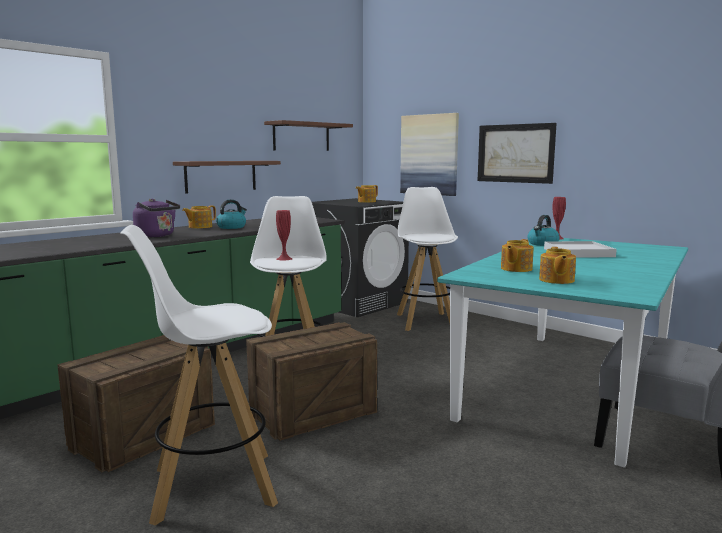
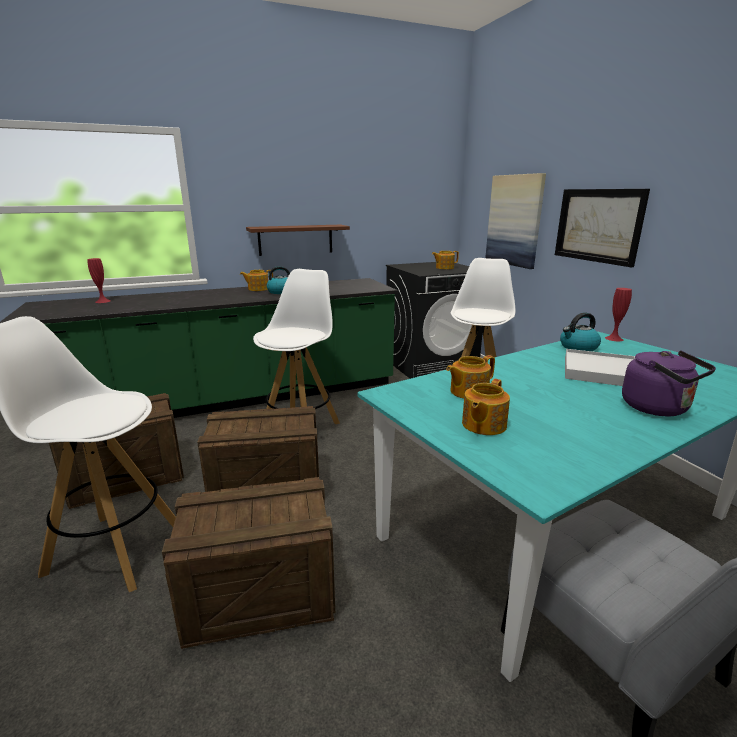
camera: 25 degrees right, 10 degrees up
(157, 236) = (202, 298): purple kettle -> purple kettle (658, 408)
(284, 258) = (286, 333): red vase -> red vase (103, 301)
(301, 136) = (386, 199): brown shelf -> none
(398, 476) = (259, 595): none -> crate

